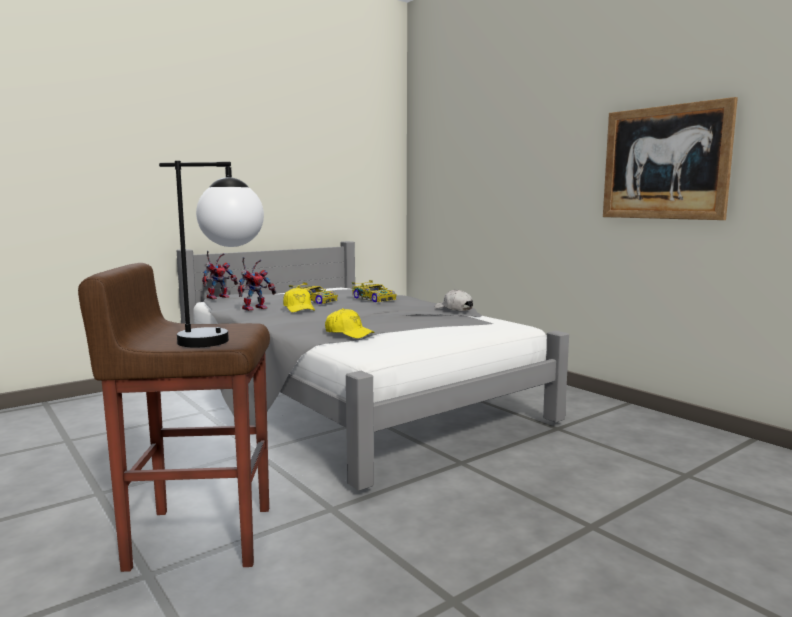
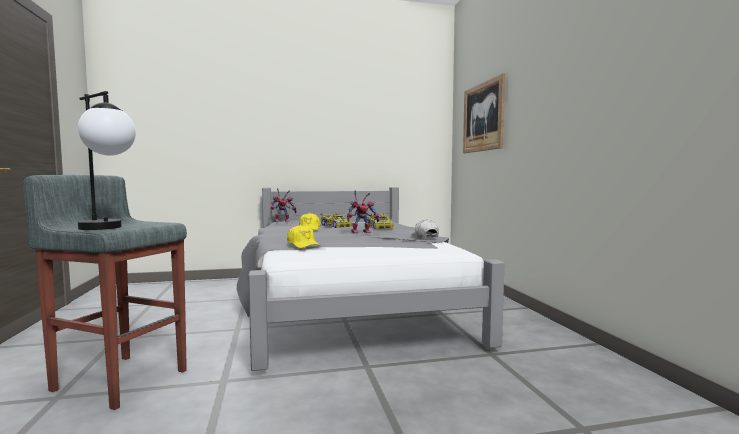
camera: 25 degrees right, 5 degrees down
(199, 536) = (120, 379): brown stool -> grey stool
(255, 308) = (286, 227): toy robot -> toy robot (362, 232)
(664, 163) = (626, 96): picture -> picture (483, 117)

